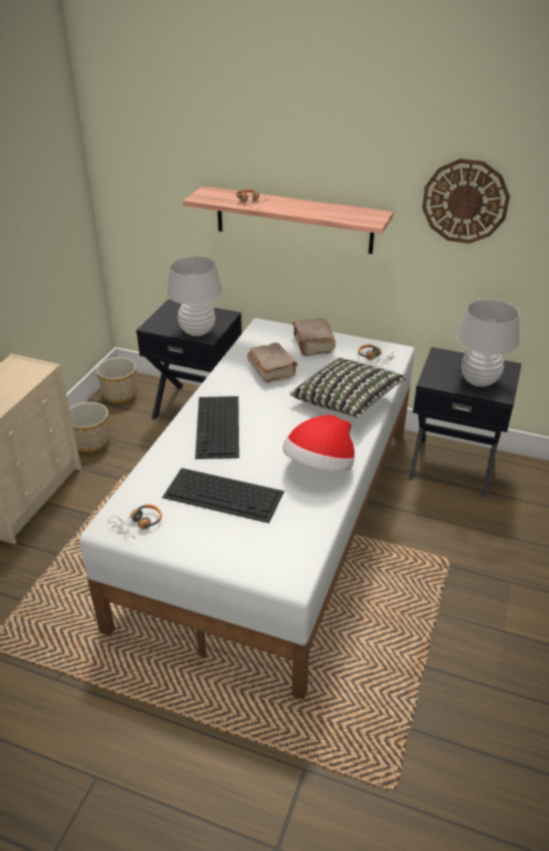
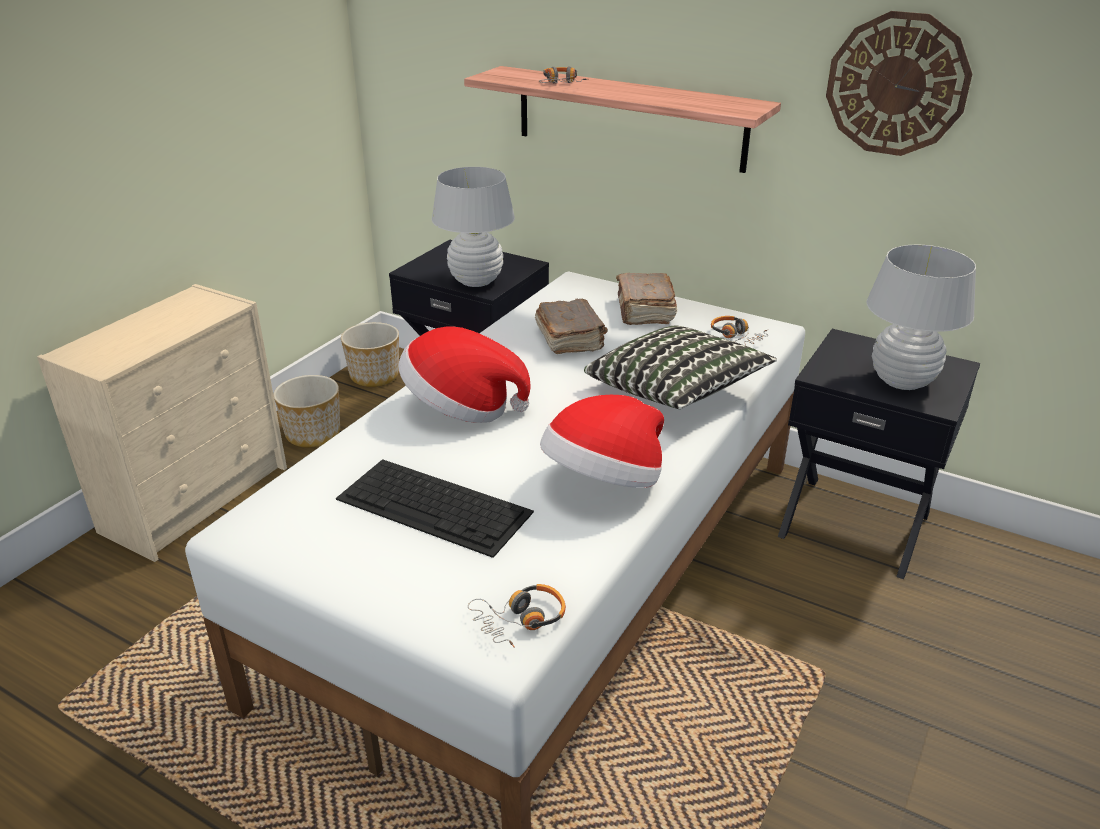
camera: 10 degrees right, 5 degrees down
(138, 525) = (281, 535): headphones -> headphones (520, 620)
(218, 427) = (461, 408): keyboard -> hat

